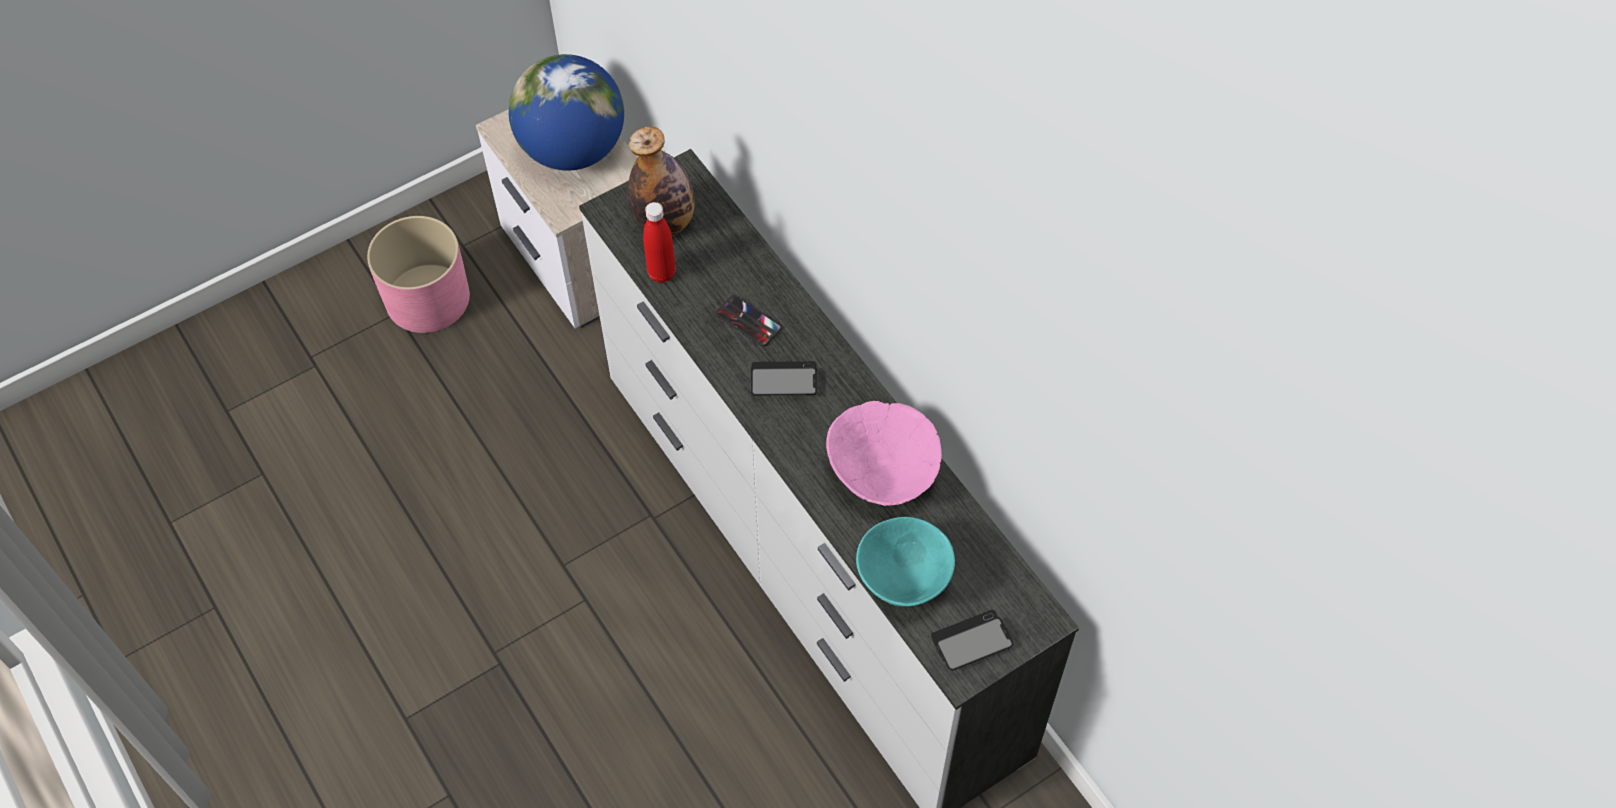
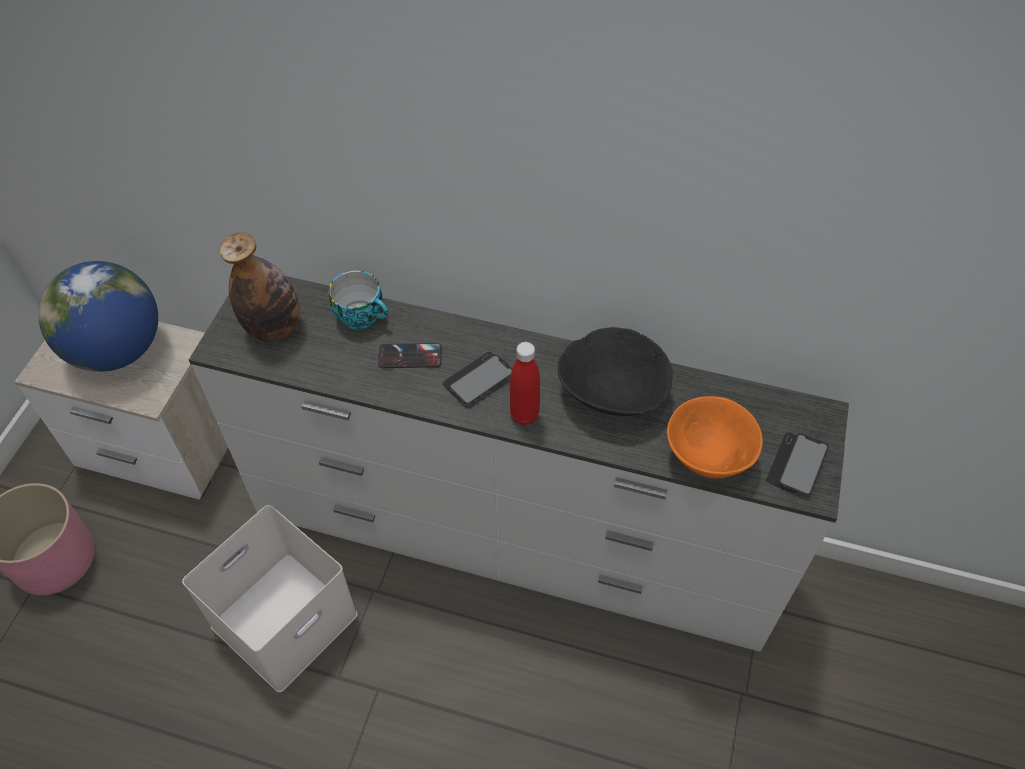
camera: 40 degrees left, 5 degrees down
(562, 483) = (284, 617): none -> white storage box
(661, 273) = (307, 366): red bottle -> red bottle (524, 415)
(743, 258) = (362, 316): none -> cup
(881, 469) = (611, 392): pink bowl -> black bowl
(906, 579) = (709, 456): turquoise bowl -> orange bowl

